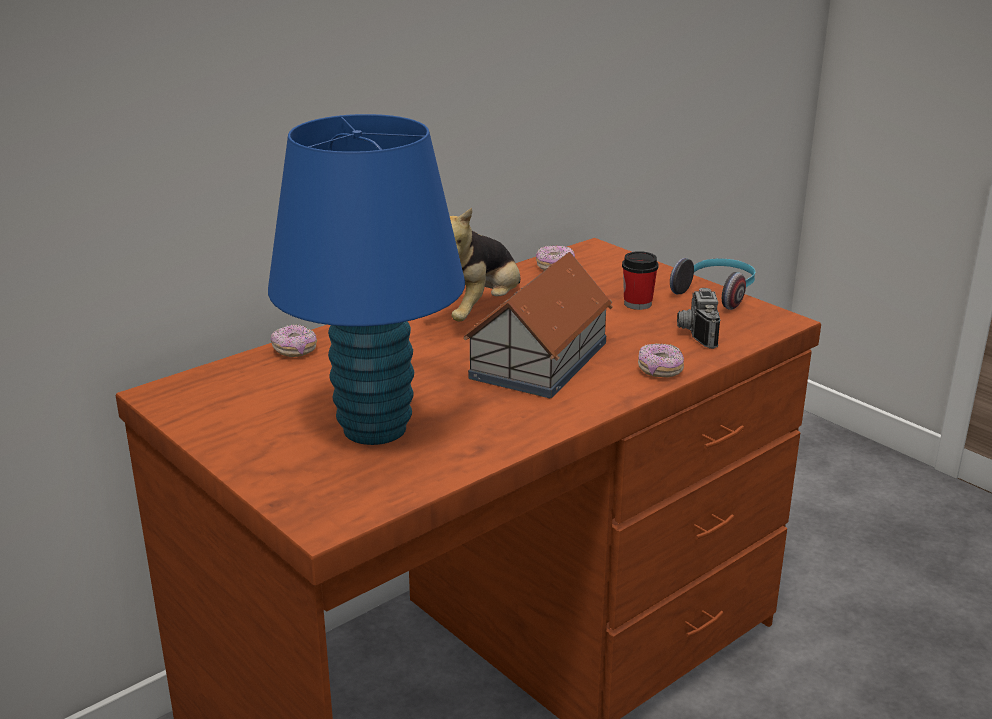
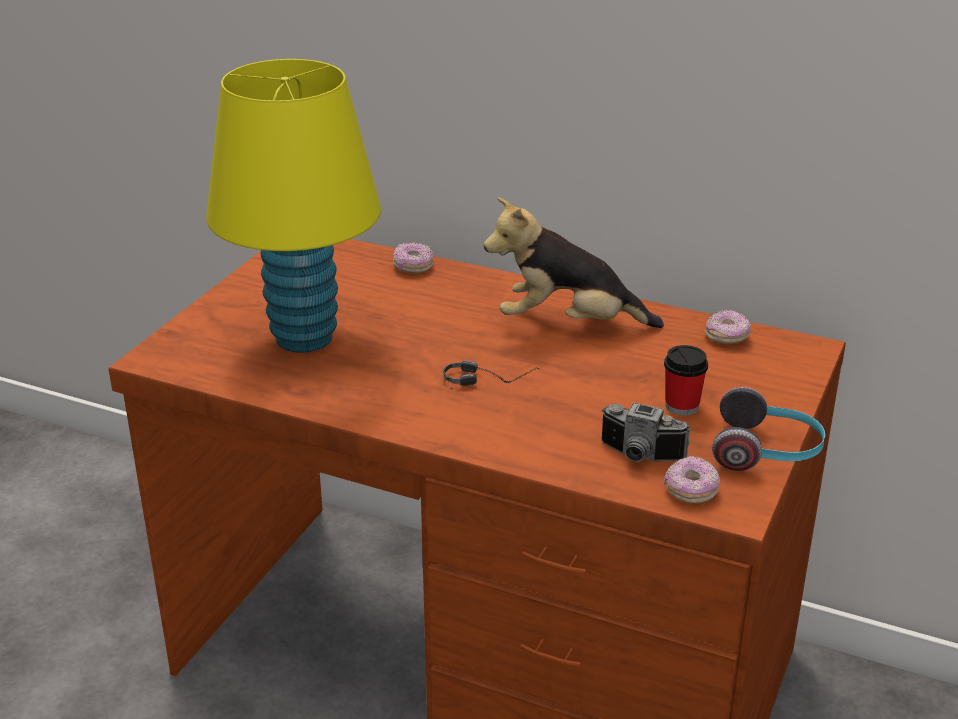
camera: 65 degrees right, 5 degrees up
(374, 429) = (304, 338): blue table lamp -> yellow table lamp
(537, 360) = (491, 380): toy house -> headphones
(660, 370) = (527, 452): donut -> donut (691, 490)
(695, 333) = (639, 456): camera -> camera turned 135 degrees counterclockwise

